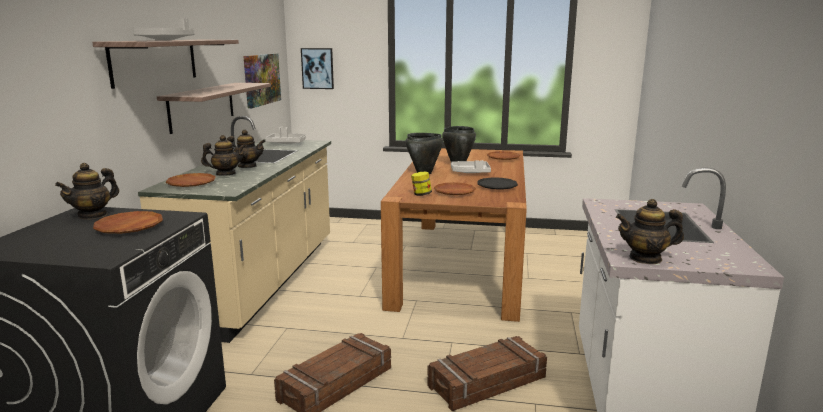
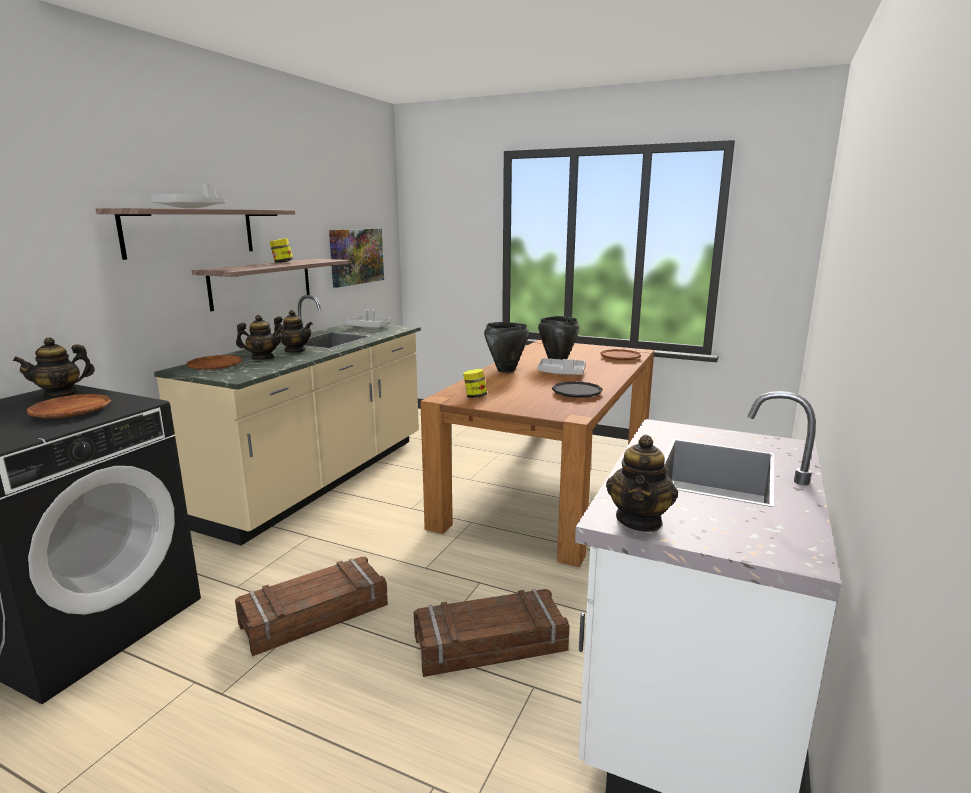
camera: 15 degrees right, 0 degrees up
(219, 87) = (282, 262): none -> jar
(317, 68) = (429, 246): picture -> none
(454, 192) = (517, 396): brown plate -> none
(645, 258) = (639, 520): teapot -> teapot turned 90 degrees counterclockwise

